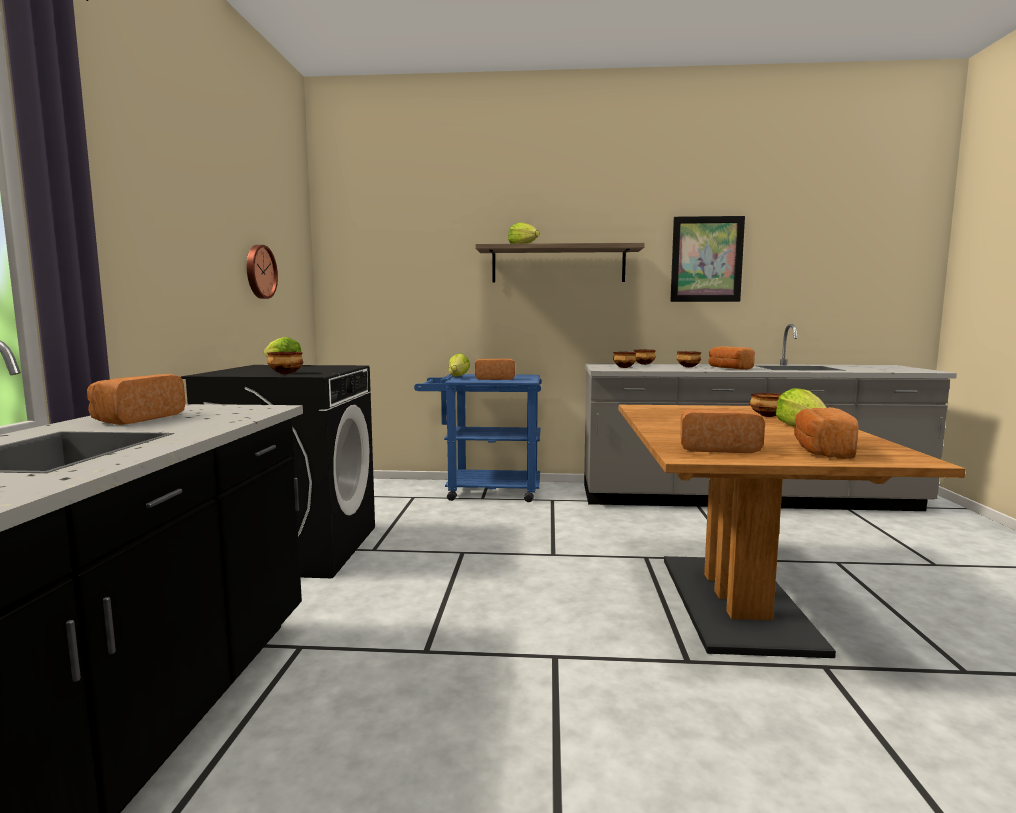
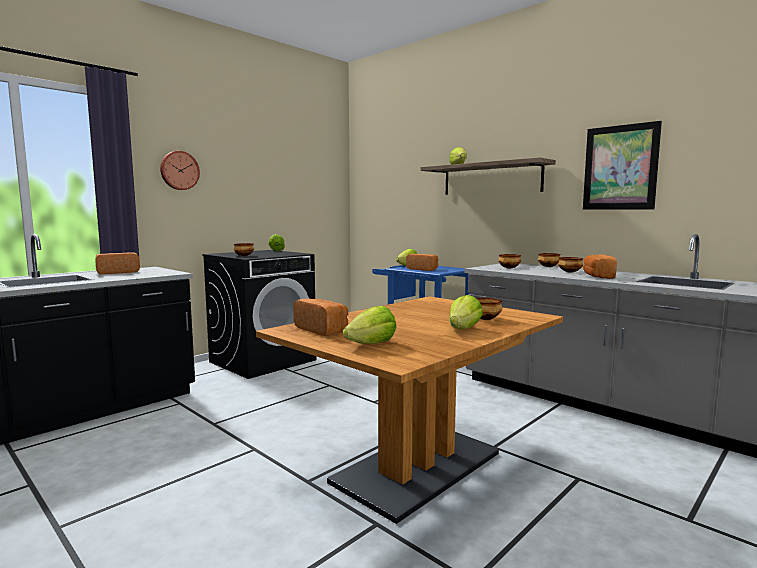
camera: 40 degrees right, 0 degrees up
(259, 272) = (285, 194): wall clock -> wall clock (179, 170)
(821, 451) = (372, 344): bread -> lettuce

